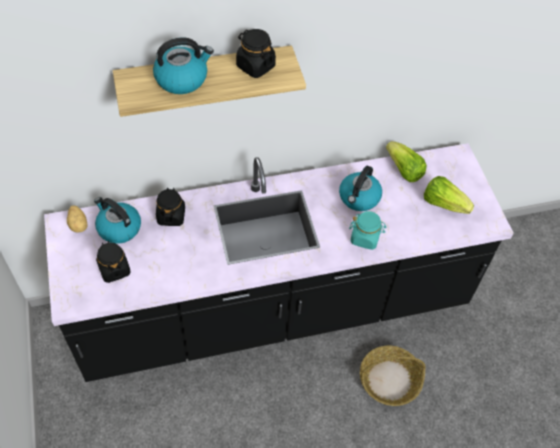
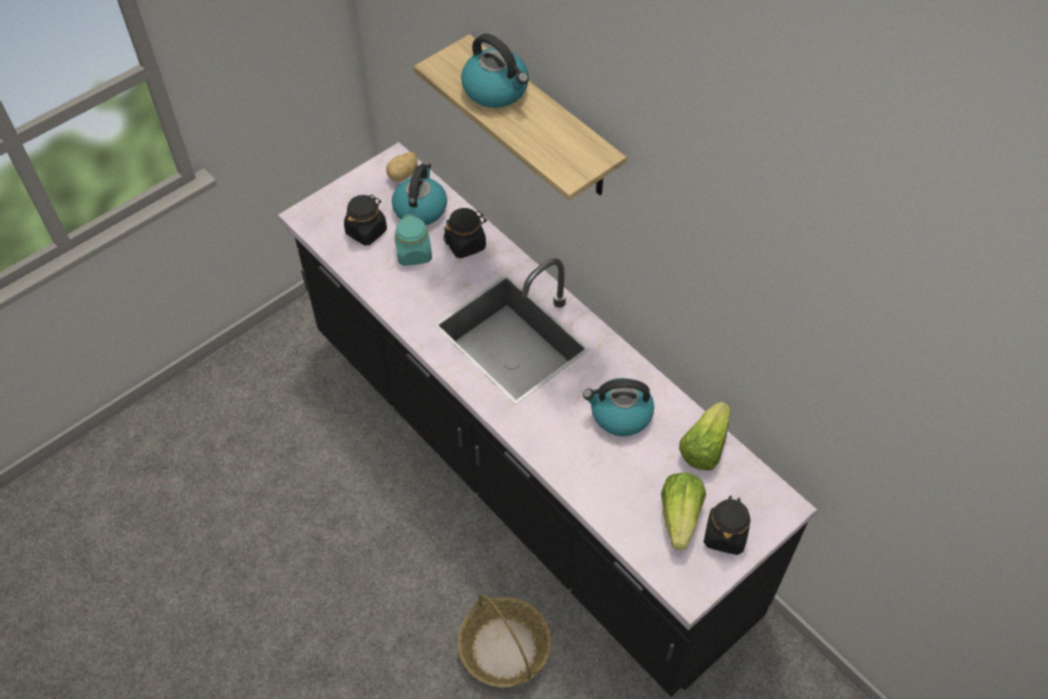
camera: 65 degrees right, 0 degrees up
(255, 66) = (563, 139): black jar -> black jar (725, 535)
(365, 238) = (561, 446): turquoise jar -> turquoise jar (414, 253)

